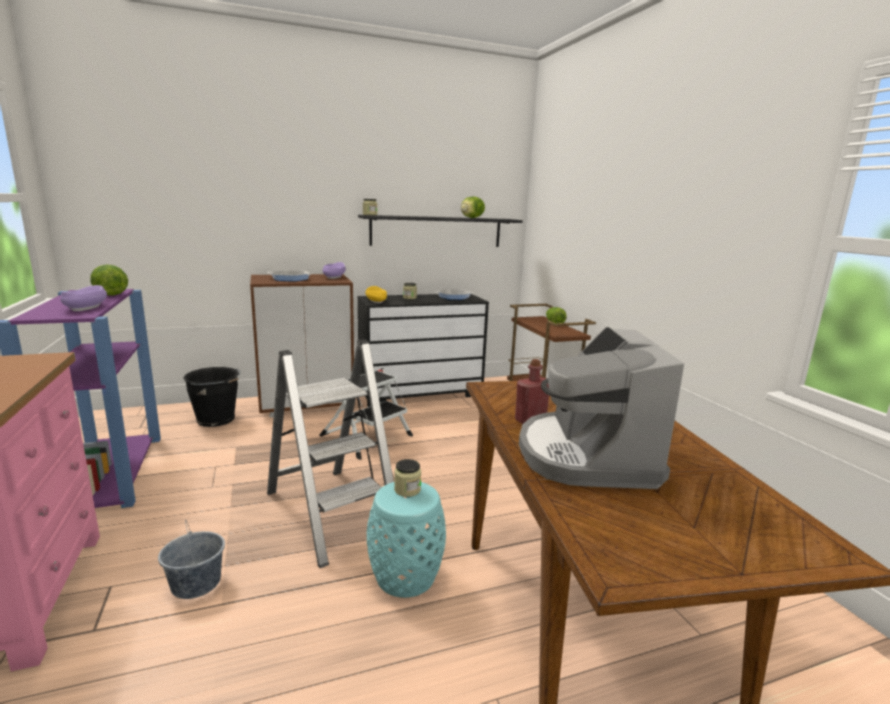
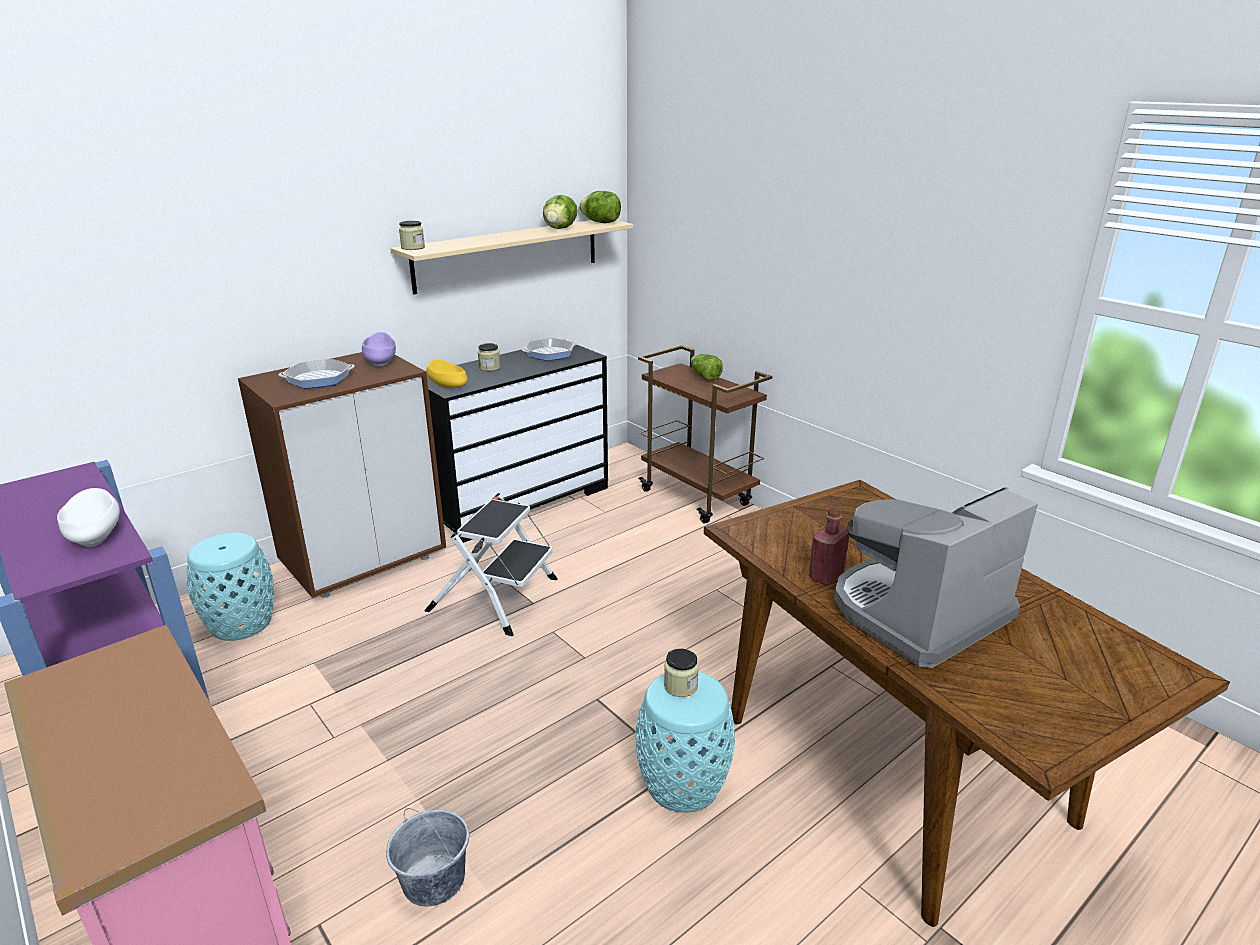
camera: 20 degrees left, 10 degrees up
(86, 307) = (95, 532): purple bowl -> white bowl
(110, 294) = (81, 488): lettuce -> lettuce (601, 222)
(217, 420) = (241, 623): black bucket -> turquoise stool
(330, 511) = (530, 725): grey step ladder -> none
(437, 231) = (508, 254): black shelf -> beige shelf
(586, 455) = (918, 613): coffee machine -> coffee machine turned 75 degrees clockwise

